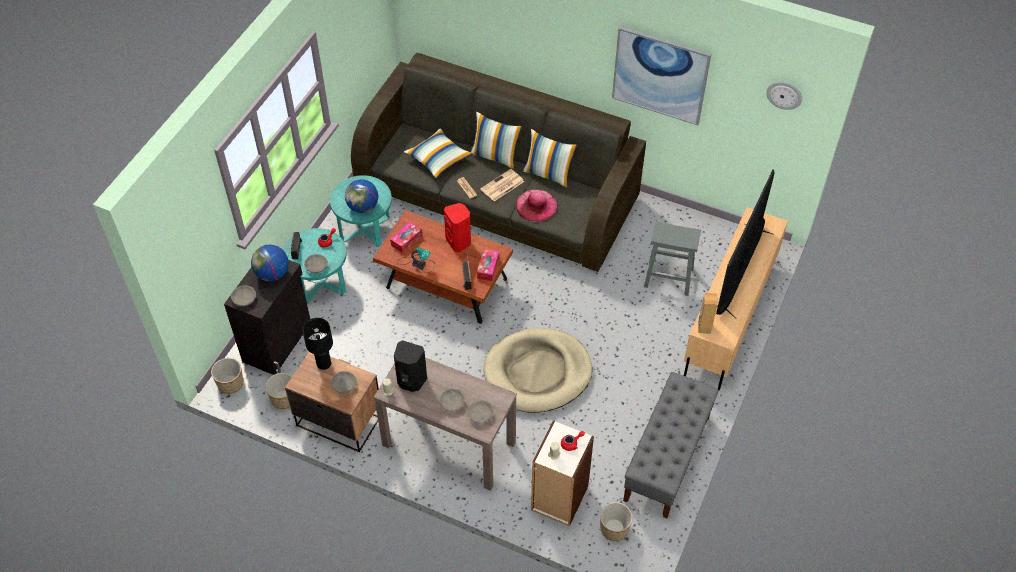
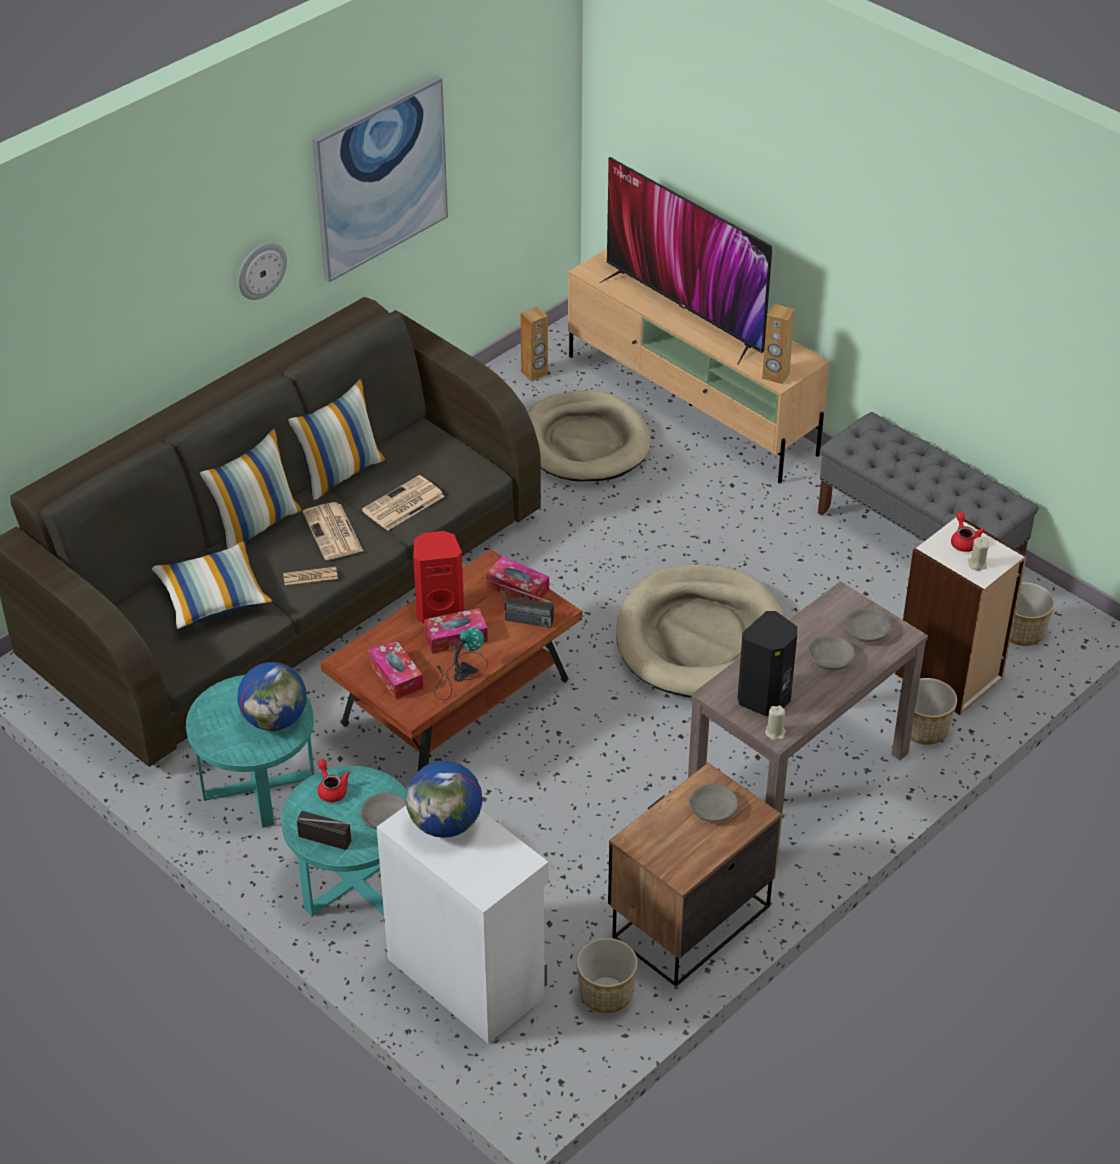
camera: 70 degrees left, 10 degrees down
(230, 384) = (533, 1073): planter -> planter (925, 729)
(244, 298) = (485, 877): grey bowl -> none
(278, 342) = (467, 975): black cabinet -> white cabinet
(324, 363) = (653, 827): black table lamp -> none
(442, 254) = (456, 637): none -> tissue box
(536, 205) = (402, 504): pink hat -> newspaper
(669, 277) = (585, 442): grey stool -> beige dog bed
(716, 238) = (534, 373): none -> brown speaker
(784, 94) = (533, 62): wall clock -> wall clock (261, 270)

